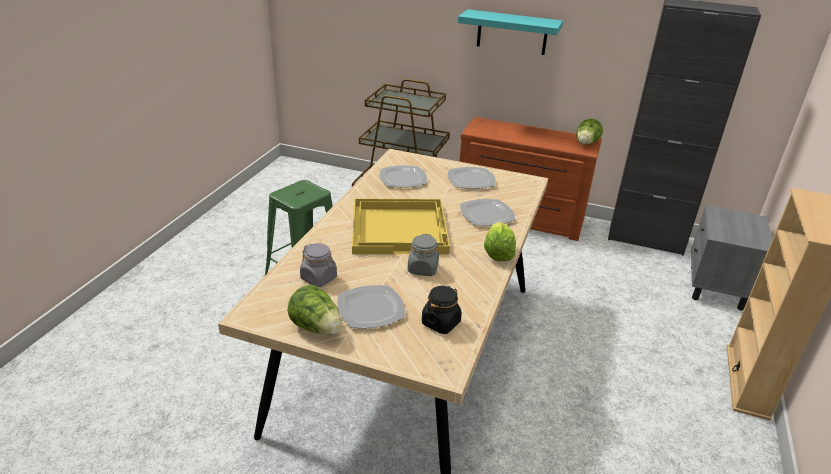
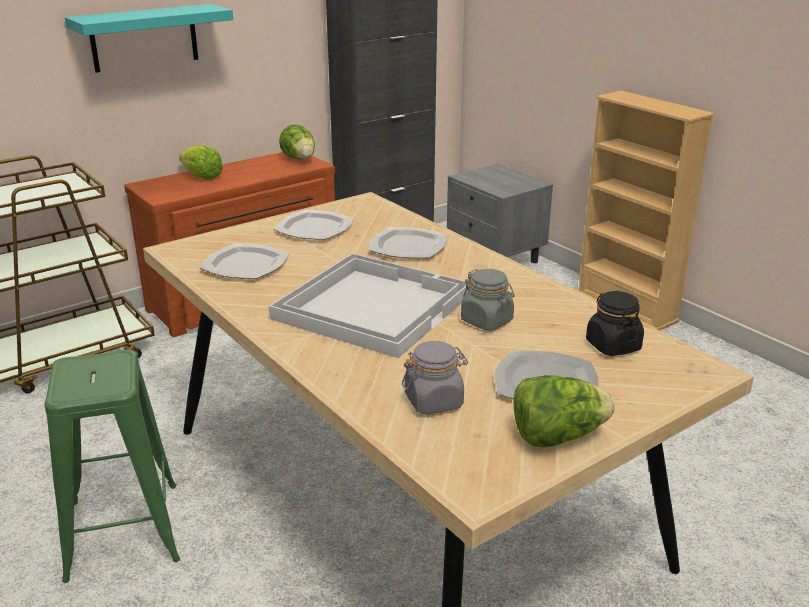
camera: 55 degrees left, 5 degrees down
(400, 228) = (372, 305): yellow tray -> white tray
(498, 253) = (499, 268): lettuce -> lettuce (201, 177)

